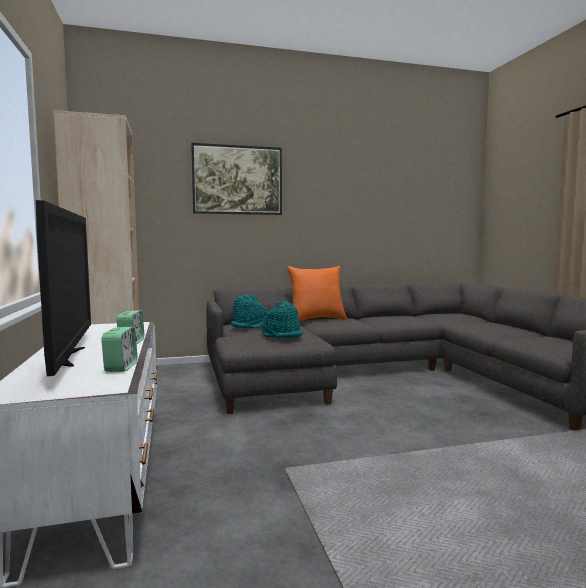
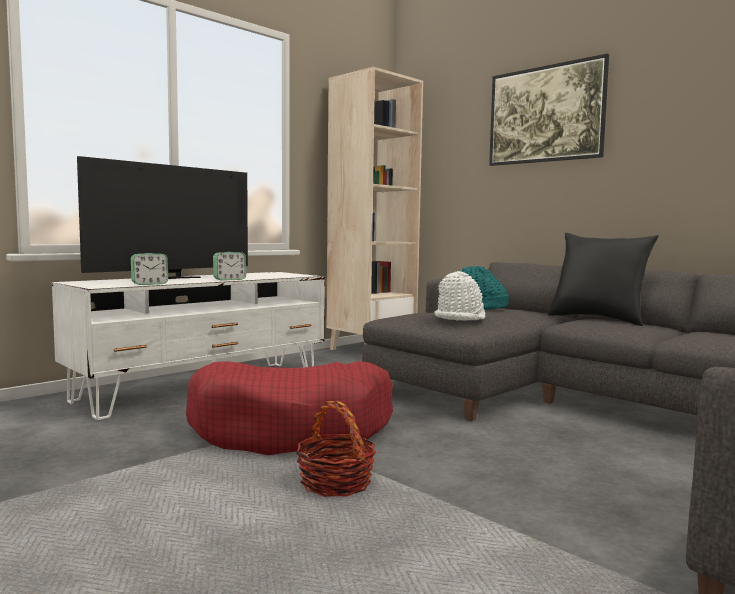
camera: 60 degrees right, 0 degrees up
(282, 335) = (460, 318): turquoise hat -> white hat
(289, 460) = (292, 429): none -> red dog bed
(316, 319) = (598, 319): orange pillow -> black pillow
(415, 469) = (336, 484): none -> basket

